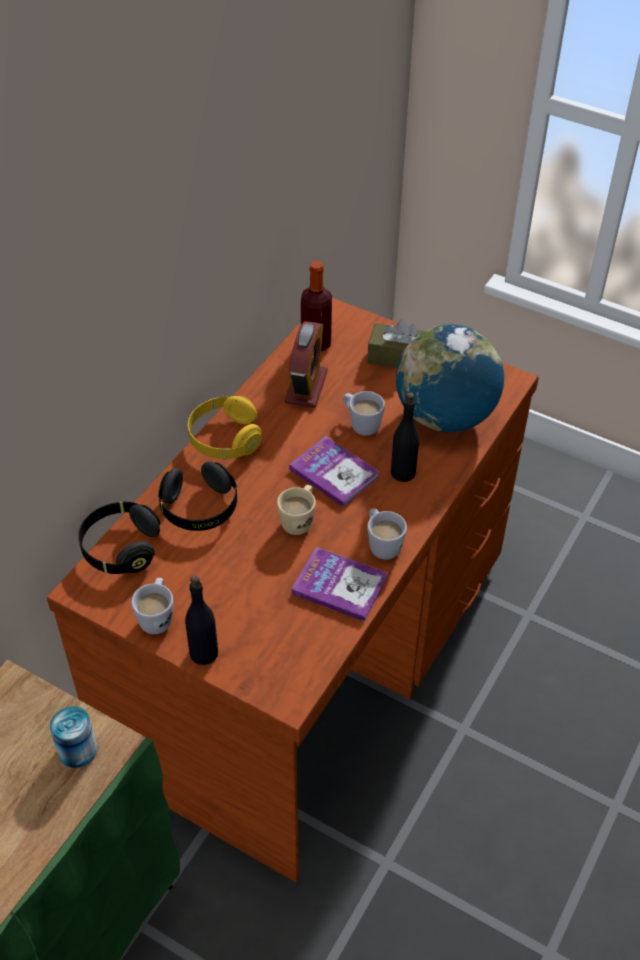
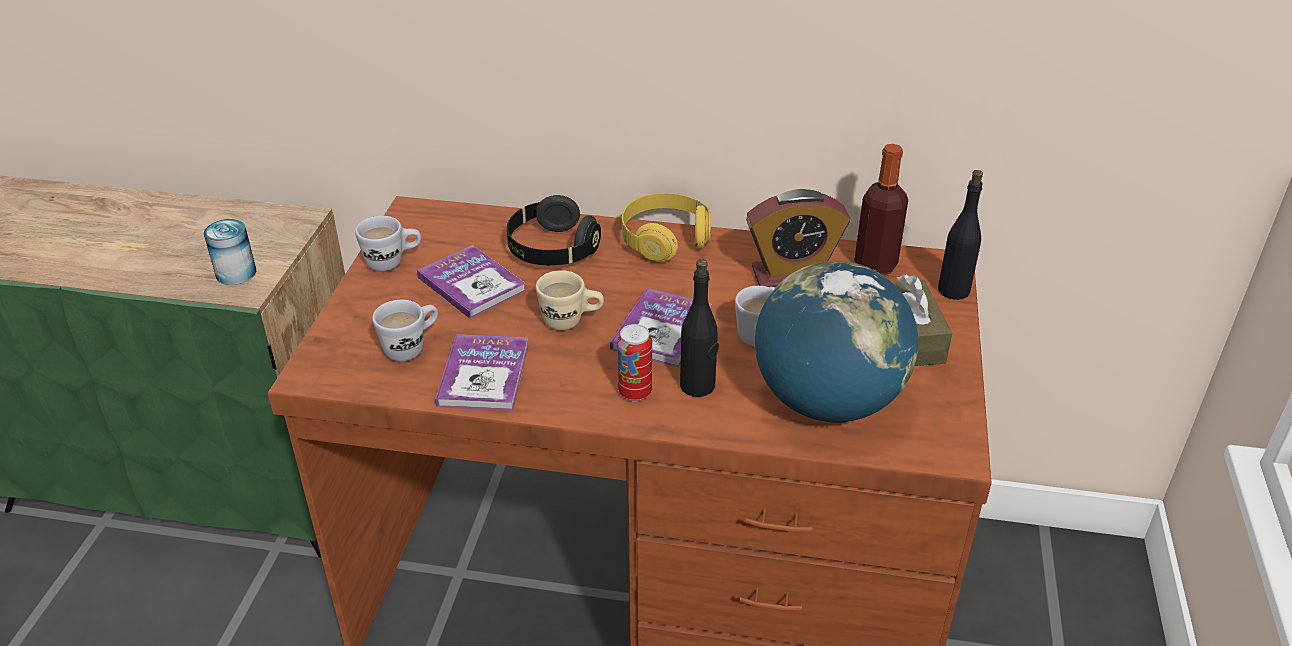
camera: 70 degrees right, 10 degrees down
(121, 548) = (473, 218): black headphones -> none
(204, 652) = (354, 302): black bottle -> black bottle (954, 290)
(219, 569) = (471, 284): none -> book
(382, 544) = (565, 394): white mug -> white mug (411, 347)
(396, 506) = (635, 393): none -> can

